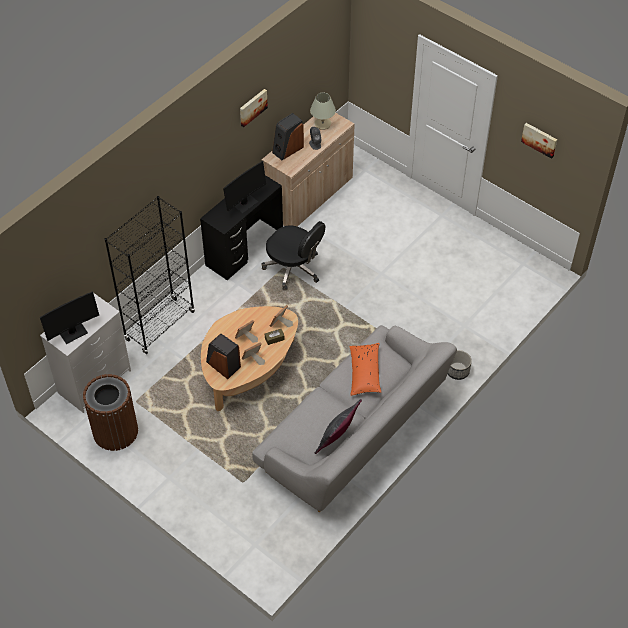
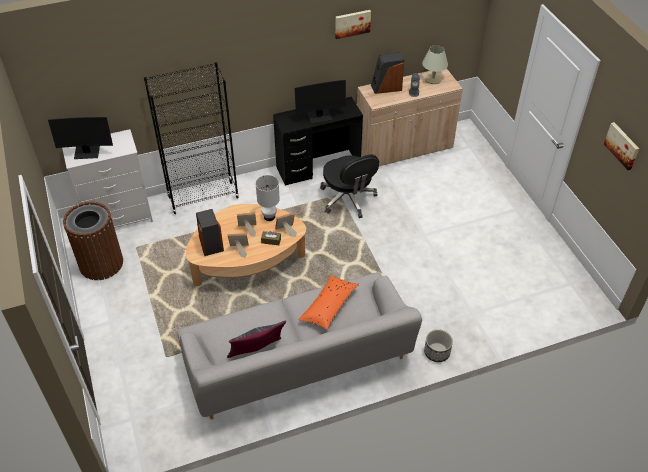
camera: 30 degrees right, 5 degrees down
(256, 318) = (269, 217): none -> white table lamp

